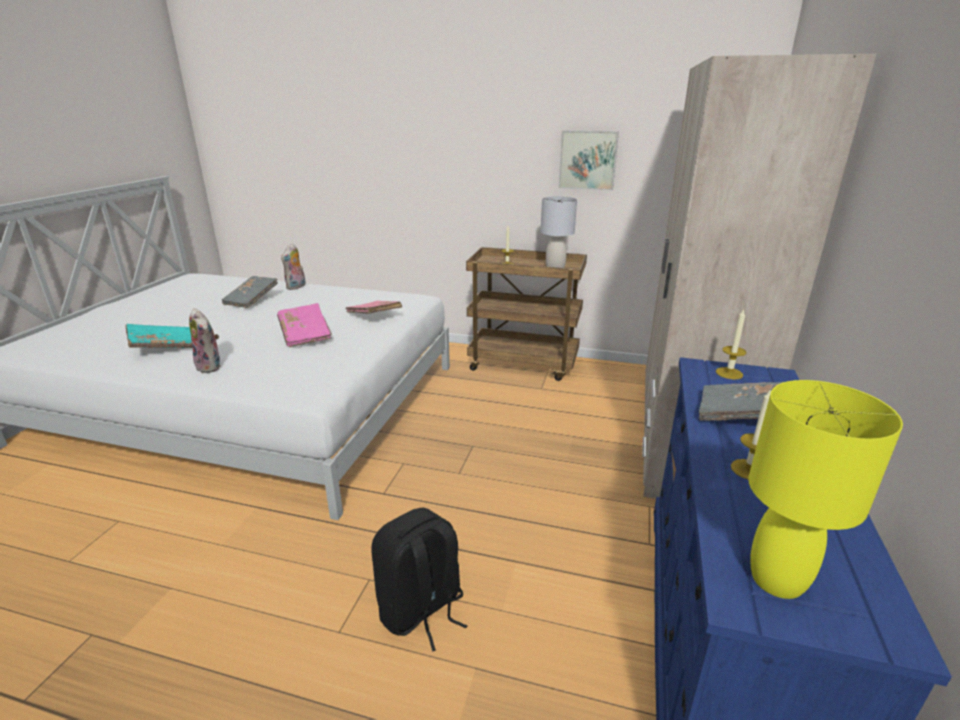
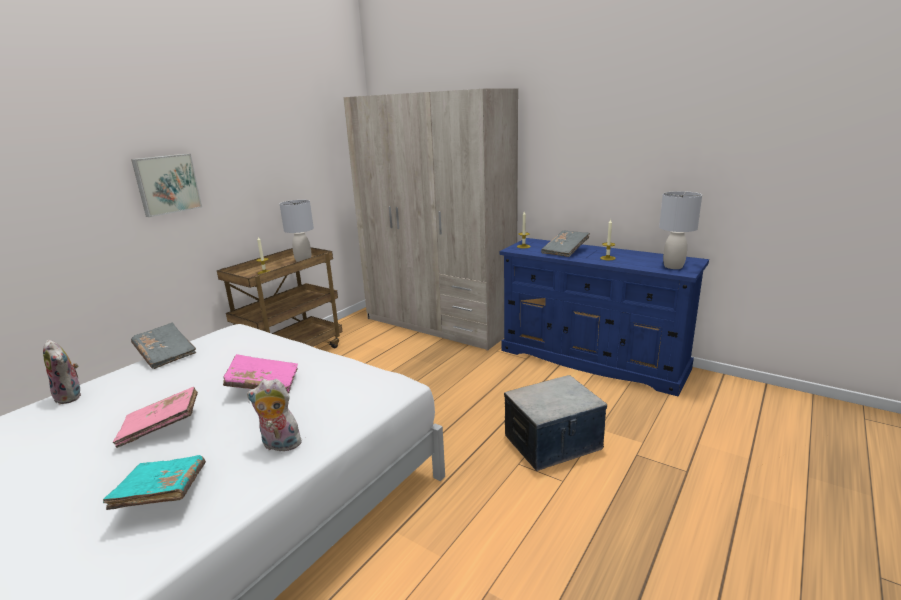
camera: 70 degrees left, 5 degrees down
(211, 366) = (279, 445): plush toy -> plush toy turned 150 degrees counterclockwise
(252, 300) = (70, 429): grey book -> grey book (166, 354)
(374, 316) = (254, 351): pink book -> pink book (161, 427)
(421, 610) = (553, 443): black backpack -> storage box
(588, 160) = (280, 170): picture -> picture (166, 184)
(777, 579) = (673, 266): yellow table lamp -> grey table lamp

